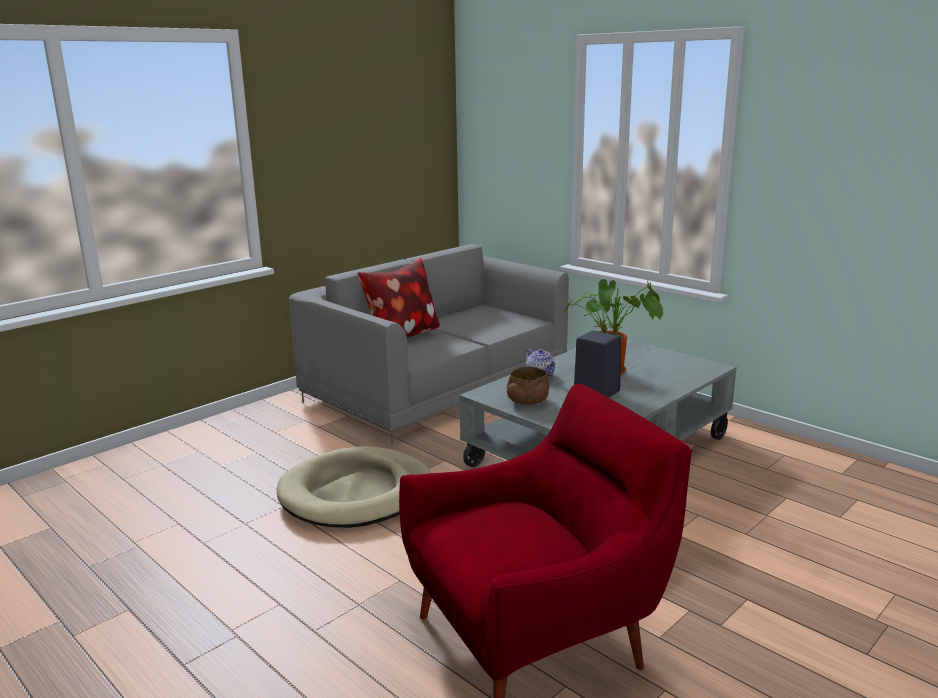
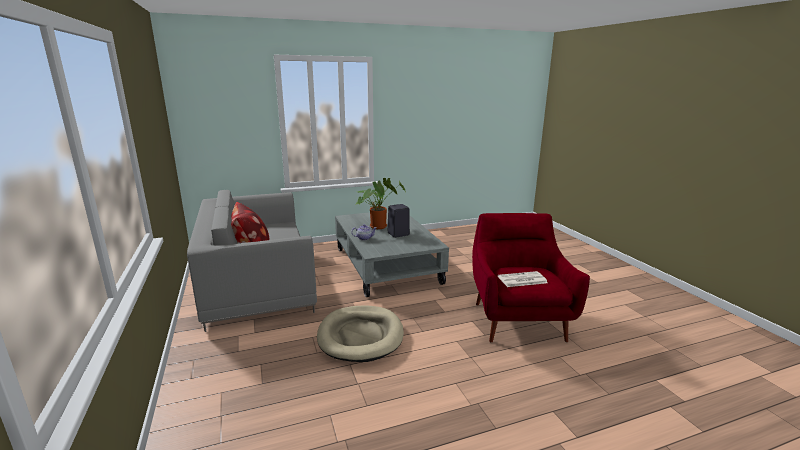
camera: 65 degrees left, 0 degrees up
(475, 530) = (521, 280): none -> newspaper
(528, 401) = (391, 247): brown bowl -> none

